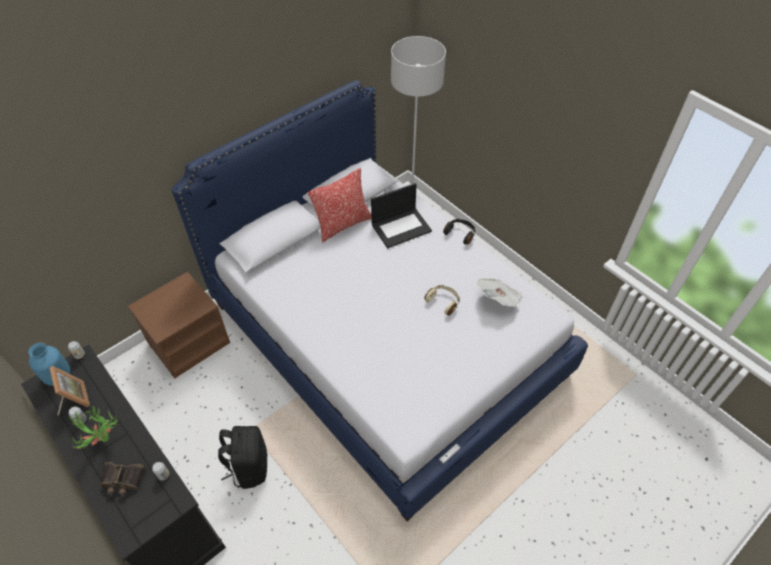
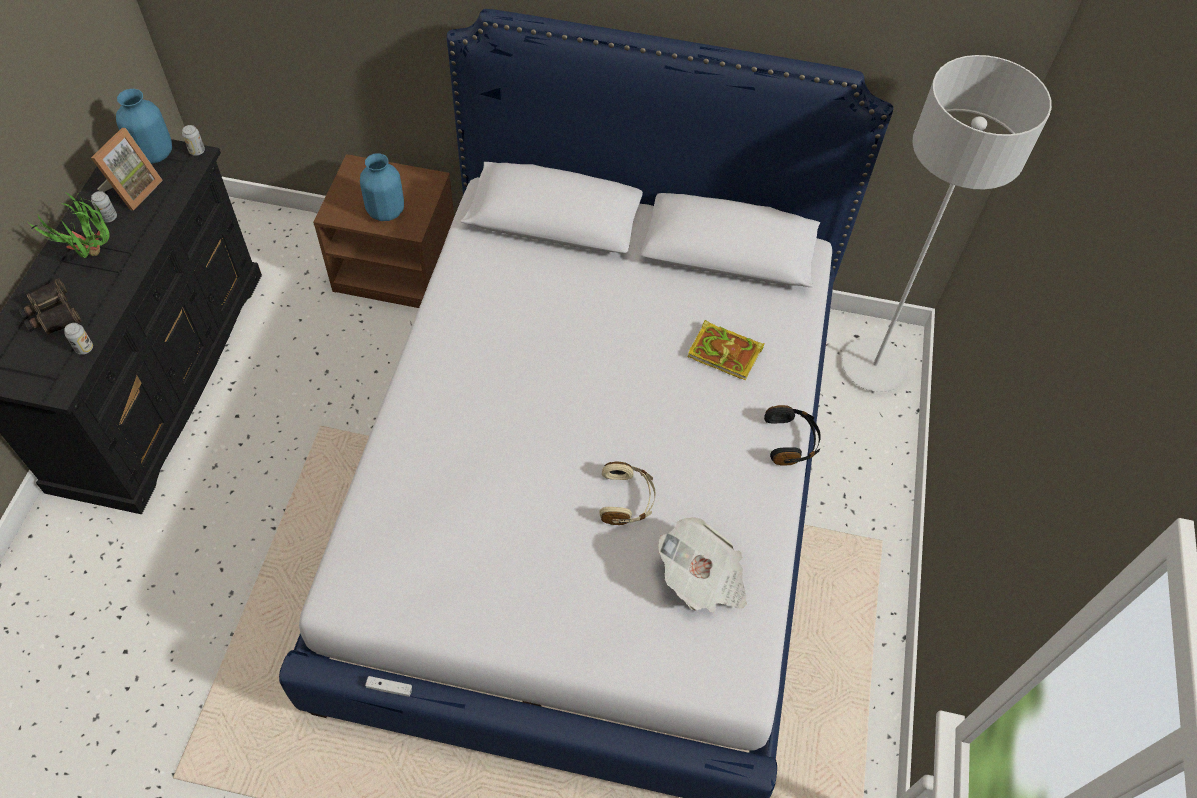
camera: 50 degrees right, 5 degrees up
(183, 310) = (385, 211): none -> blue vase
(249, 466) = (266, 462): black backpack -> none
(343, 225) = (659, 277): pillow -> none
(401, 227) = (726, 353): laptop -> book

